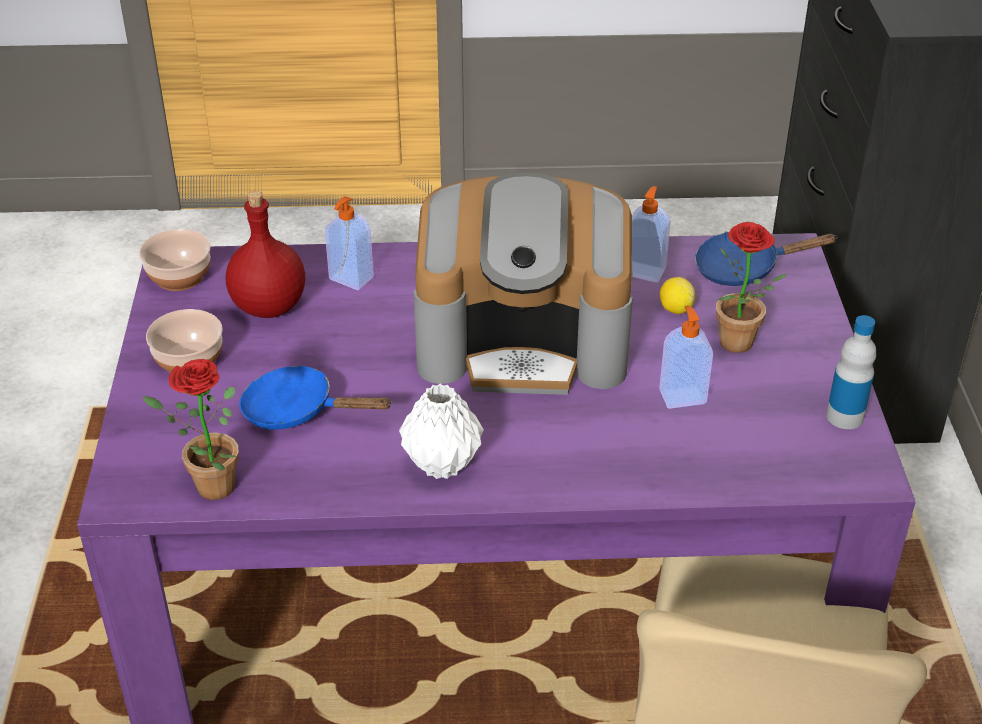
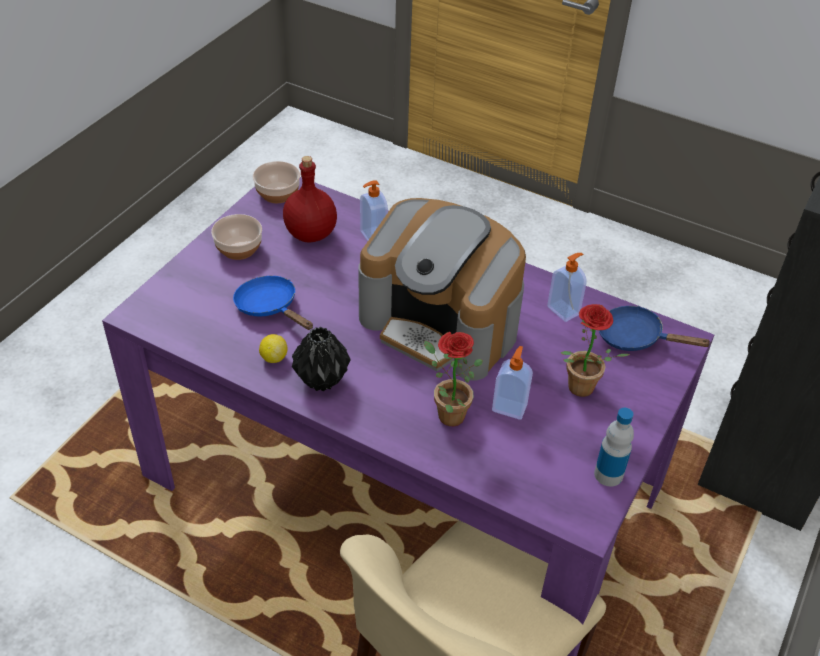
camera: 30 degrees right, 5 degrees up
(207, 487) = (183, 331): potted plant -> potted plant (446, 414)
(440, 464) = (320, 379): white vase -> black vase
(675, 309) = (560, 346): lemon -> lemon (273, 357)

